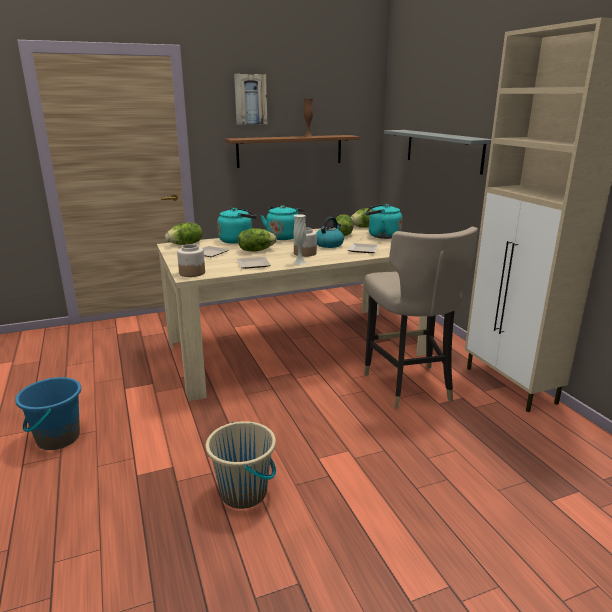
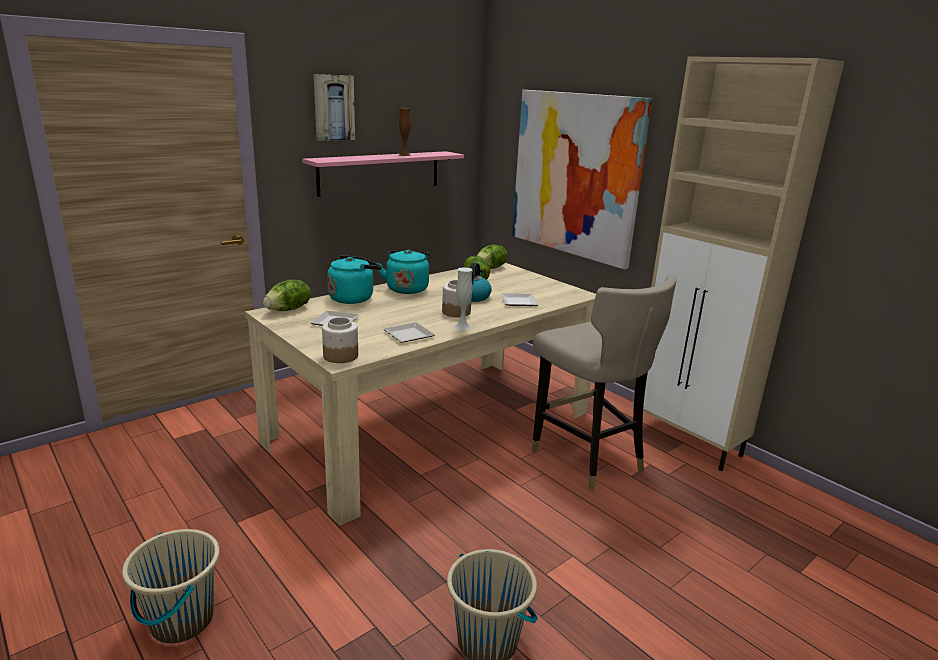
camera: 20 degrees left, 0 degrees up
(58, 438) = (181, 620): blue bucket -> beige bucket
(256, 250) = (391, 312): lettuce -> none
(290, 151) = (380, 172): brown shelf -> pink shelf
(381, 236) = (521, 280): turquoise kettle -> none
(443, 150) = (575, 175): grey shelf -> picture

